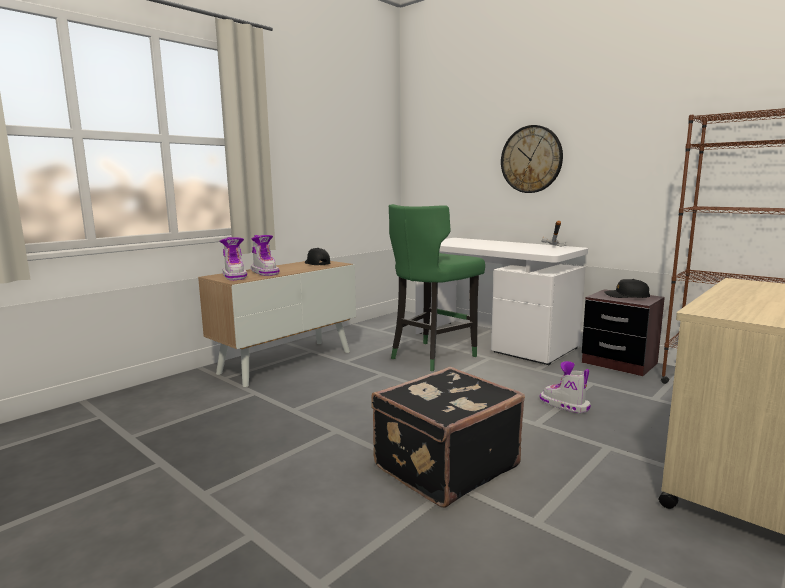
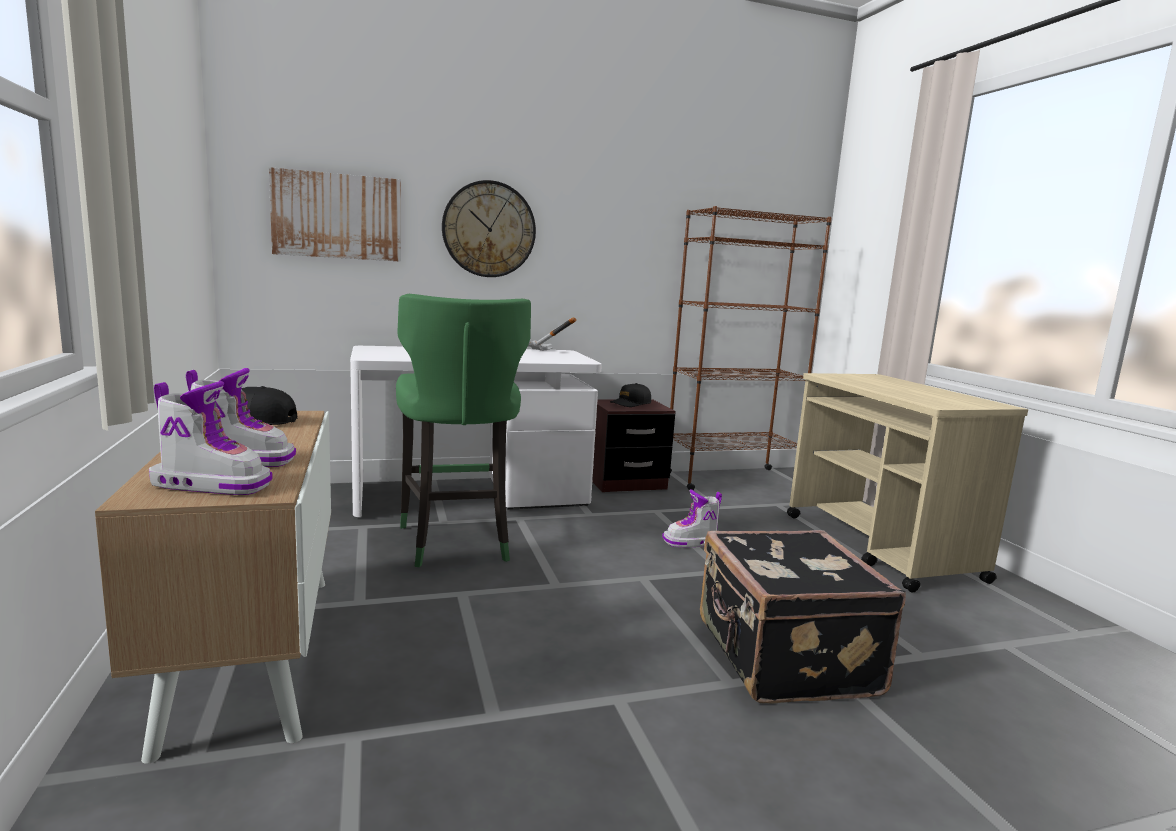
camera: 60 degrees left, 0 degrees up
(449, 161) = (337, 216): none -> picture

